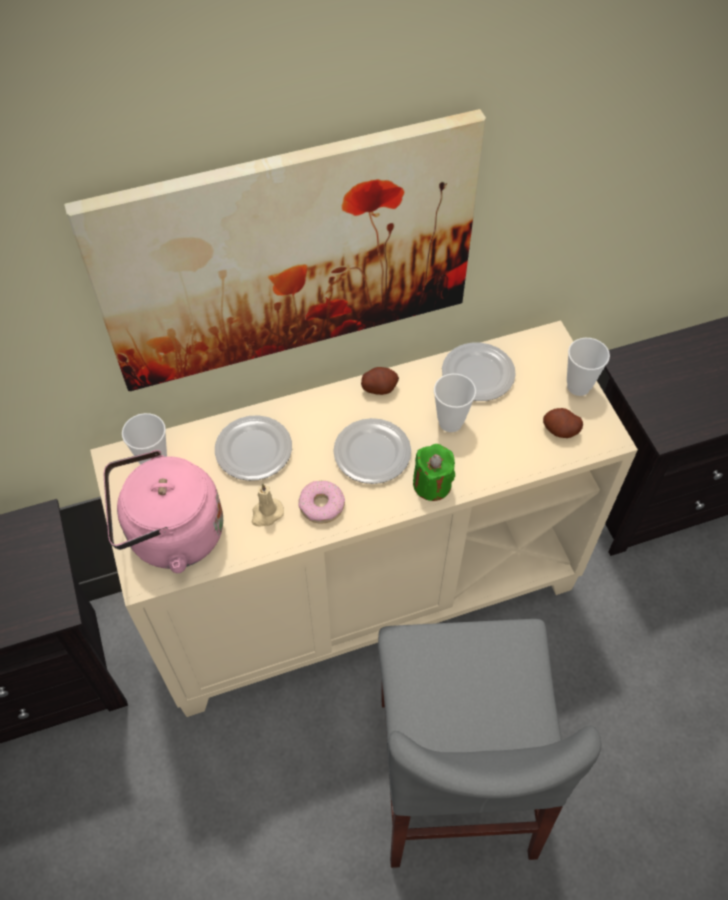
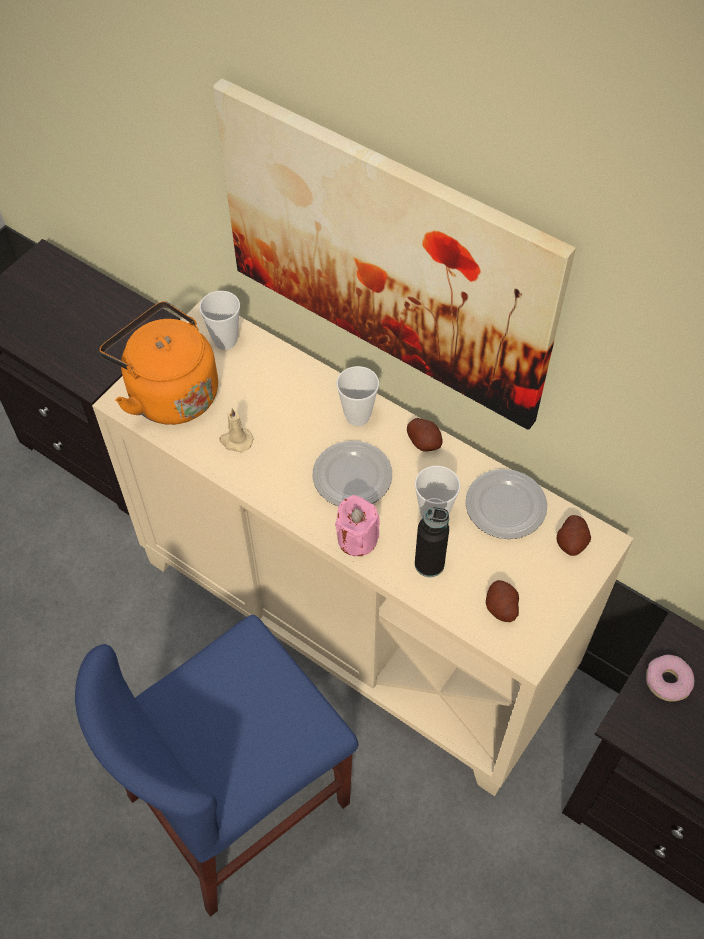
camera: 55 degrees right, 0 degrees up
(170, 535) = (169, 393): pink kettle -> orange kettle
(253, 451) = (286, 395): plate -> none
(322, 505) = (273, 473): donut -> donut (668, 681)
(432, 484) = (357, 539): green candle -> pink candle
(455, 775) = (239, 799): grey chair -> blue chair
(491, 451) = (429, 564): none -> black bottle
(538, 356) = (571, 542): none -> potato
(578, 386) = (566, 595): cup -> cup (357, 416)

